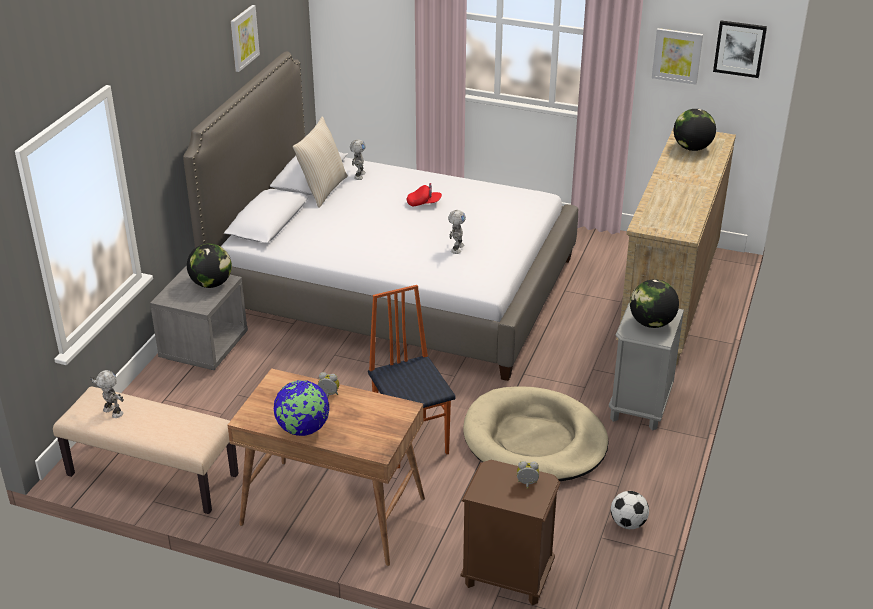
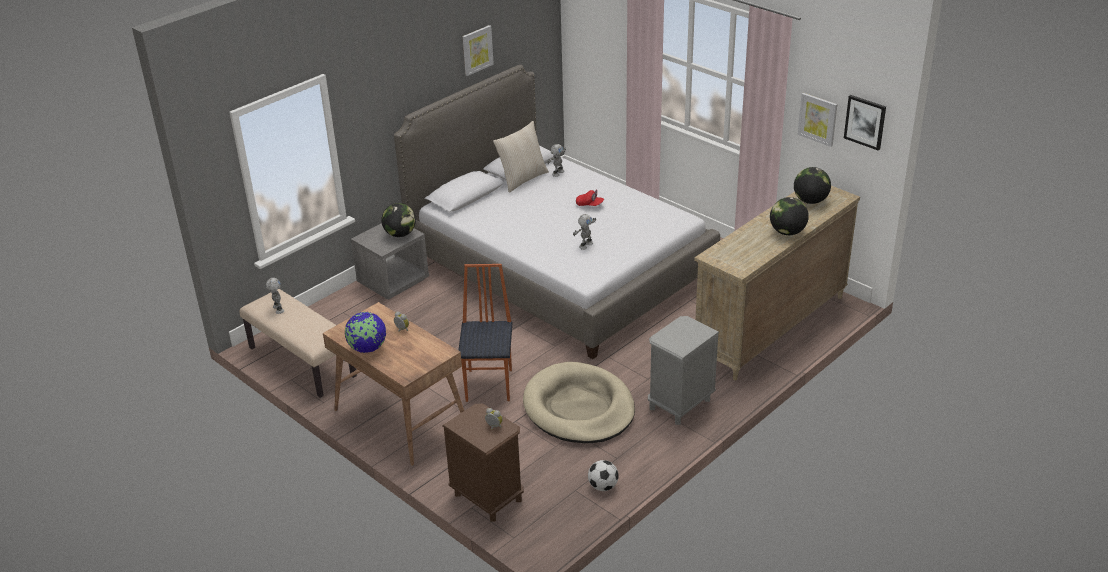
camera: 25 degrees right, 0 degrees up
(651, 323) = (683, 336): globe -> globe (787, 232)

